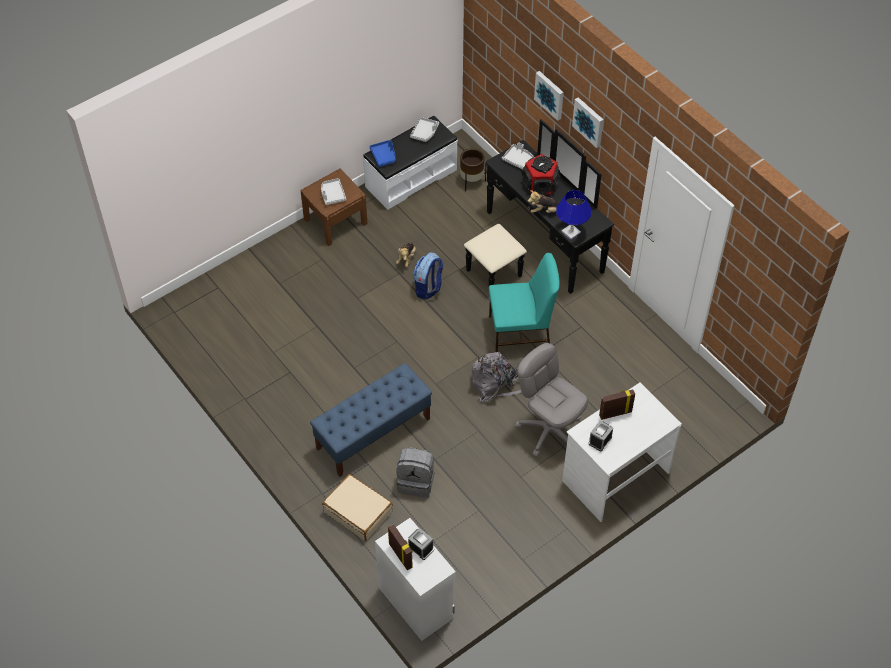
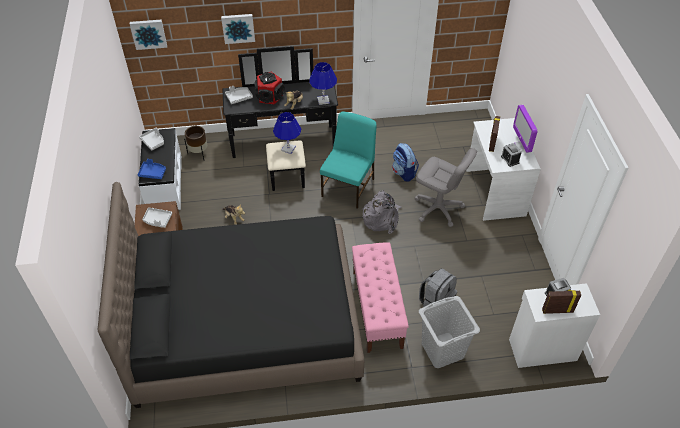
camera: 60 degrees left, 5 degrees down
(288, 335) = (245, 323): none -> black bed
(358, 511) = (442, 350): beige suitcase -> grey laundry basket
(373, 433) = (377, 308): blue bench -> pink bench
(428, 288) = (271, 218): backpack -> backpack (404, 173)
(501, 245) = (288, 149): none -> blue table lamp
(549, 430) = (438, 208): grey office chair -> grey office chair turned 135 degrees counterclockwise
(589, 121) = (285, 17): picture -> picture (148, 33)
(633, 443) = (521, 145): none -> monitor

